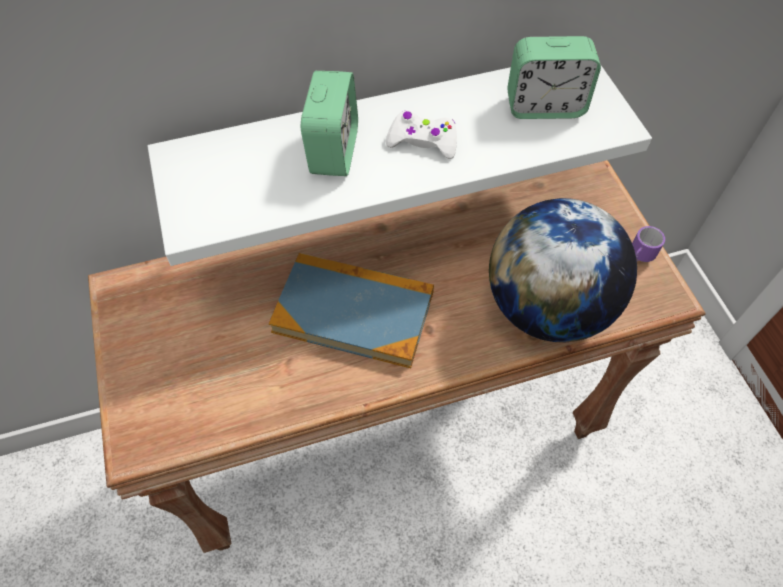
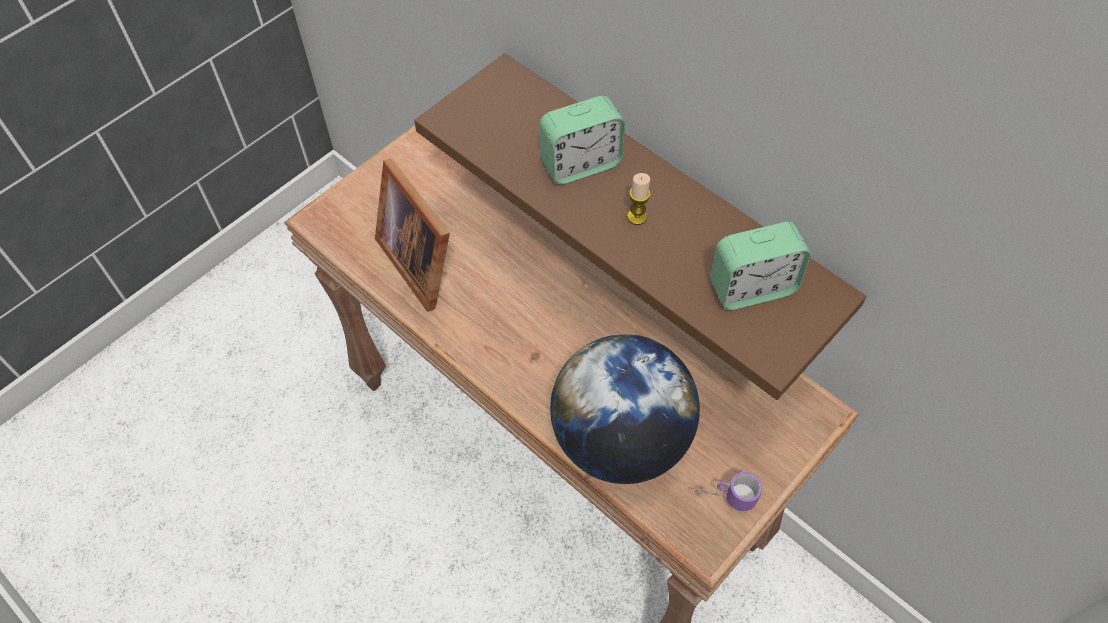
camera: 60 degrees right, 0 degrees up
(260, 372) = (422, 260): none -> picture frame
(353, 312) = (516, 293): book -> none
(381, 135) = (664, 198): white shelf -> brown shelf
(422, 141) = (637, 217): white game controller -> candle
(544, 106) = (752, 288): alarm clock -> alarm clock turned 75 degrees counterclockwise

